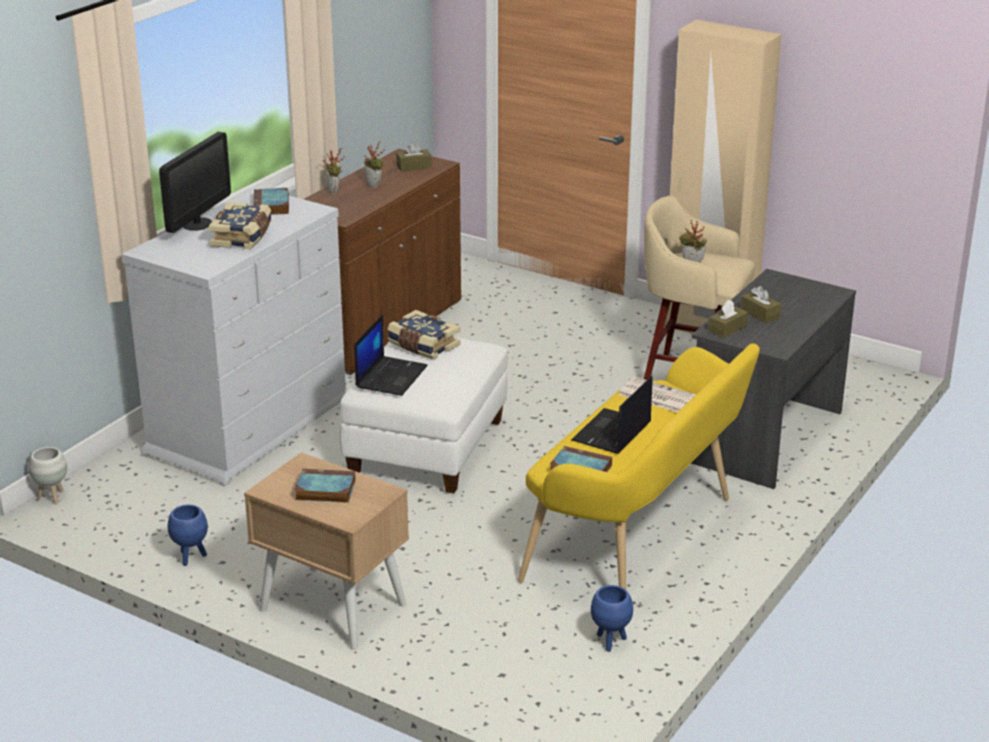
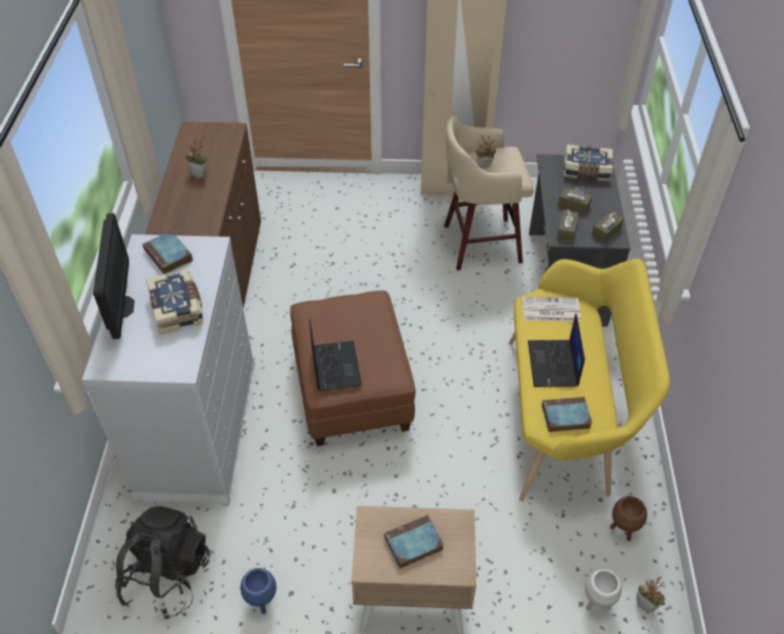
camera: 30 degrees left, 20 degrees up
(52, 497) = (89, 590): white planter -> white planter (596, 602)
(125, 512) = (167, 575): none -> black backpack
(335, 191) = (172, 194): potted plant -> potted plant (646, 605)
(414, 166) = (213, 140): brown tissue box -> brown tissue box (606, 232)
(423, 346) = (332, 319): book -> book (586, 171)
(427, 447) = (351, 389): white ottoman -> brown ottoman
(610, 642) = (622, 530): blue planter -> brown planter

